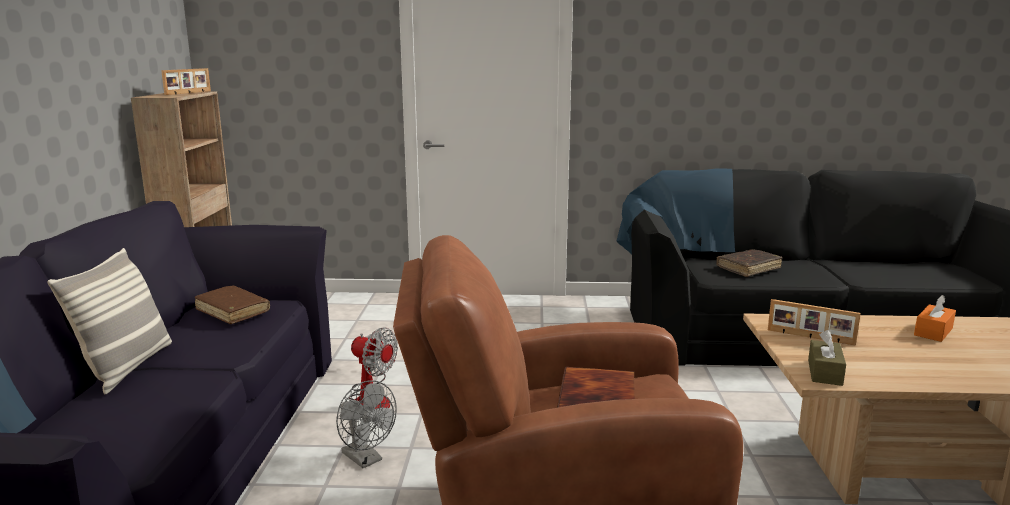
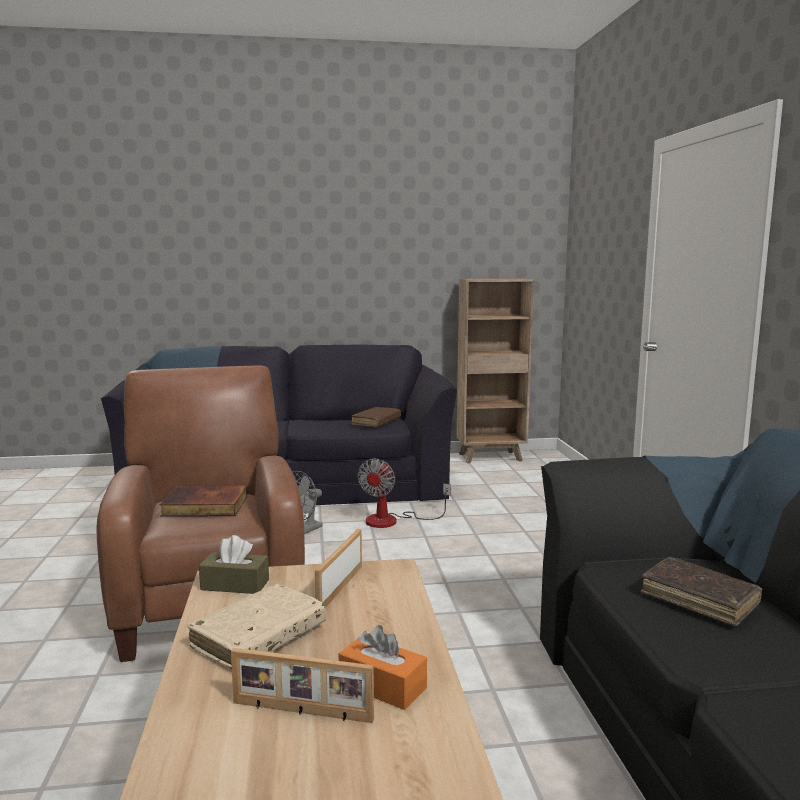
camera: 80 degrees right, 5 degrees down
(127, 367) = (289, 421): pillow -> none
(189, 93) = (505, 278): picture frame -> picture frame (301, 712)
(905, 363) = (259, 637): none -> beige book

